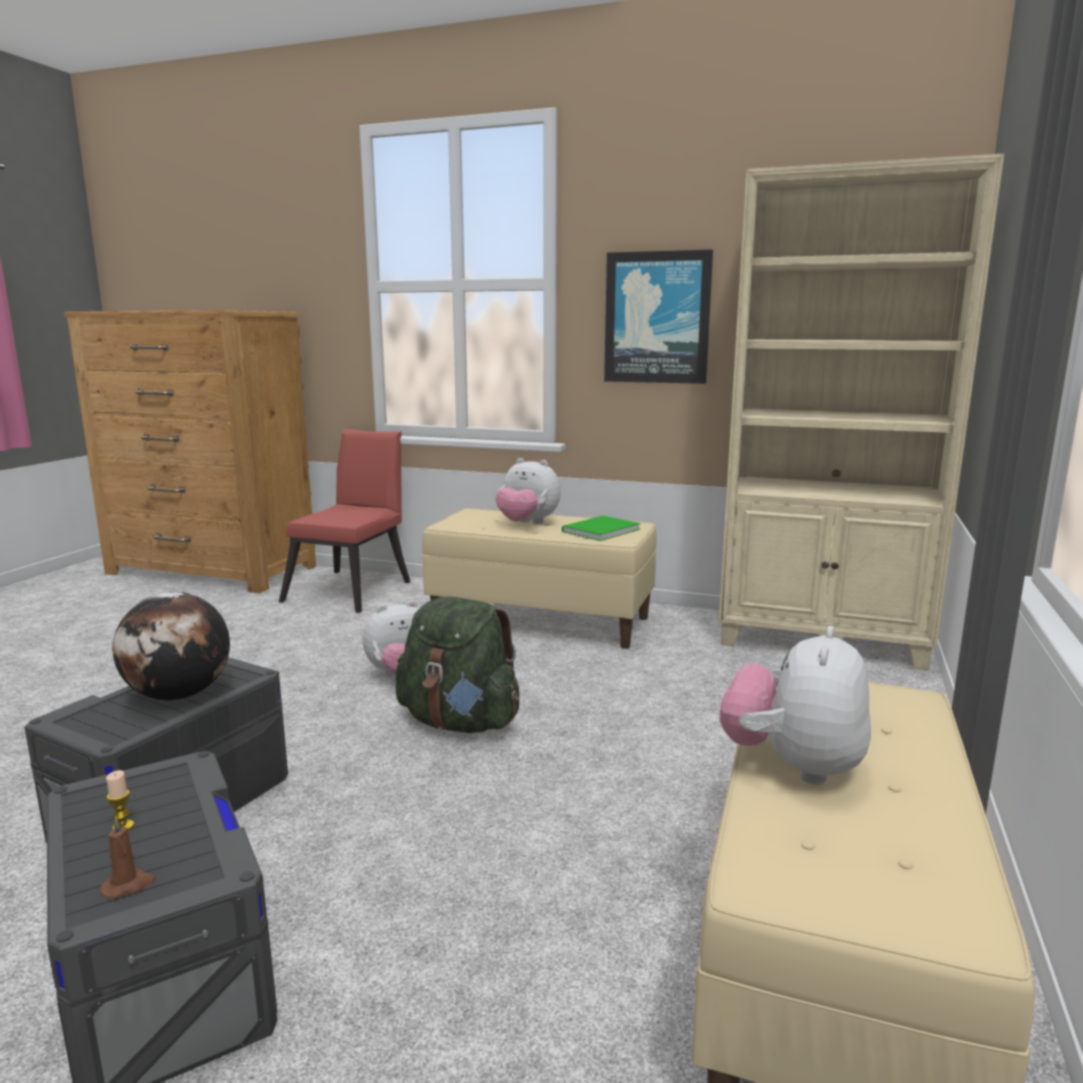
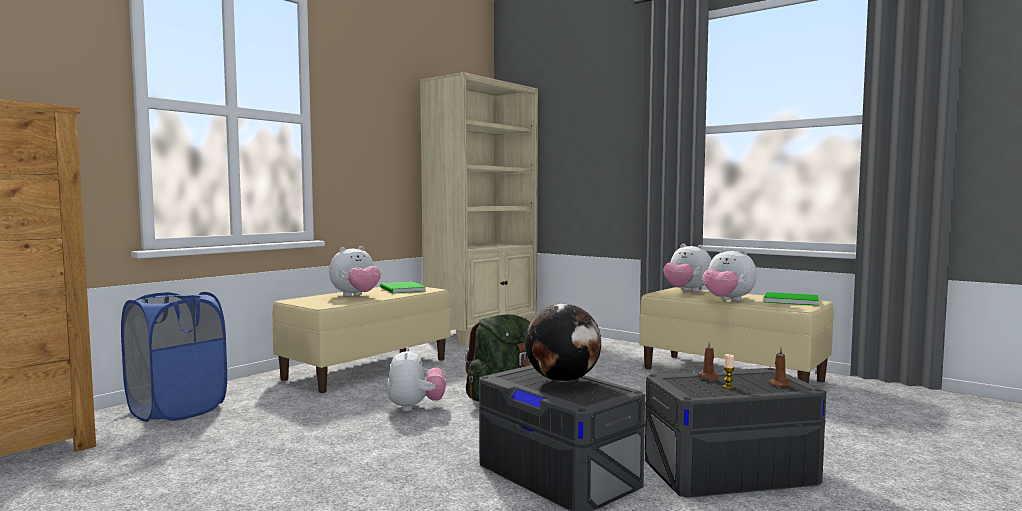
camera: 70 degrees left, 10 degrees down
(180, 804) = (708, 377): none -> brown candle
(353, 589) = (177, 410): red chair -> blue laundry basket
(657, 318) = (373, 150): picture -> none
(886, 709) = (686, 291): none -> plush toy
(910, 870) = (789, 300): none -> green book

